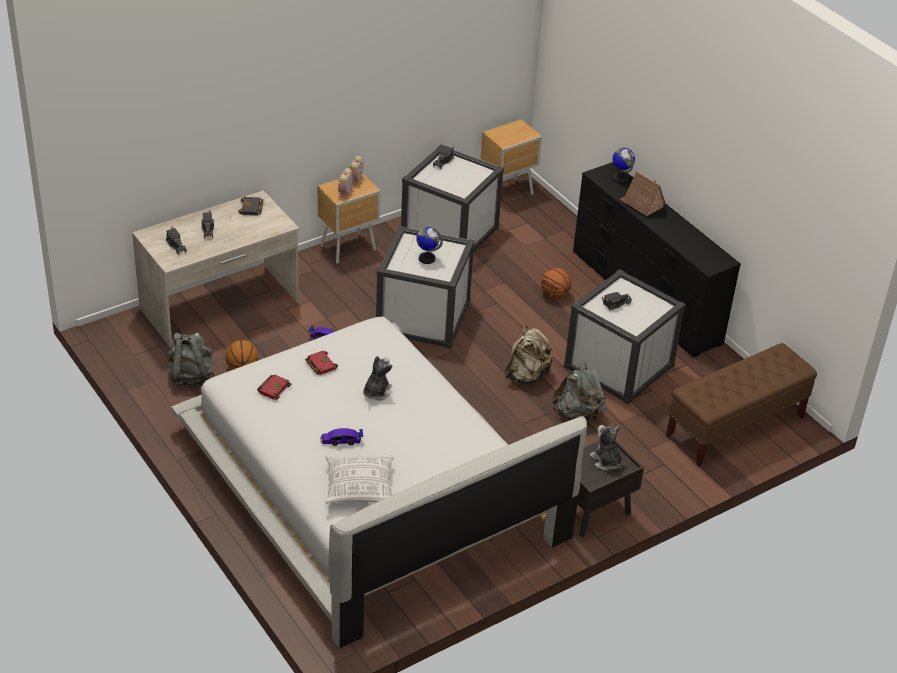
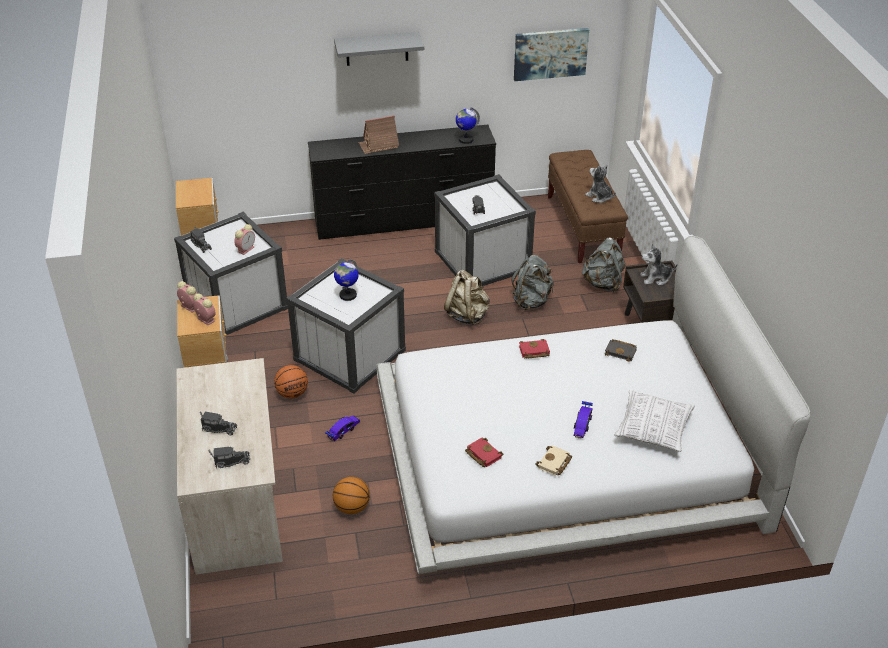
camera: 65 degrees left, 0 degrees up
(190, 376) = (341, 554): grey backpack -> grey backpack (603, 283)
(252, 208) = (204, 385): black book -> black book (621, 352)
(283, 433) = (554, 463): none -> beige book
(320, 365) = (461, 411): red book -> red book (533, 352)
(376, 392) = (521, 382): plush toy -> plush toy (599, 197)
(454, 186) = (246, 249): none -> alarm clock
(554, 295) = (369, 267): basketball -> basketball (292, 393)
(620, 179) = (335, 145): globe -> globe (465, 139)
(678, 115) = (377, 48): none -> grey shelf
(806, 234) = (550, 53): none -> picture

